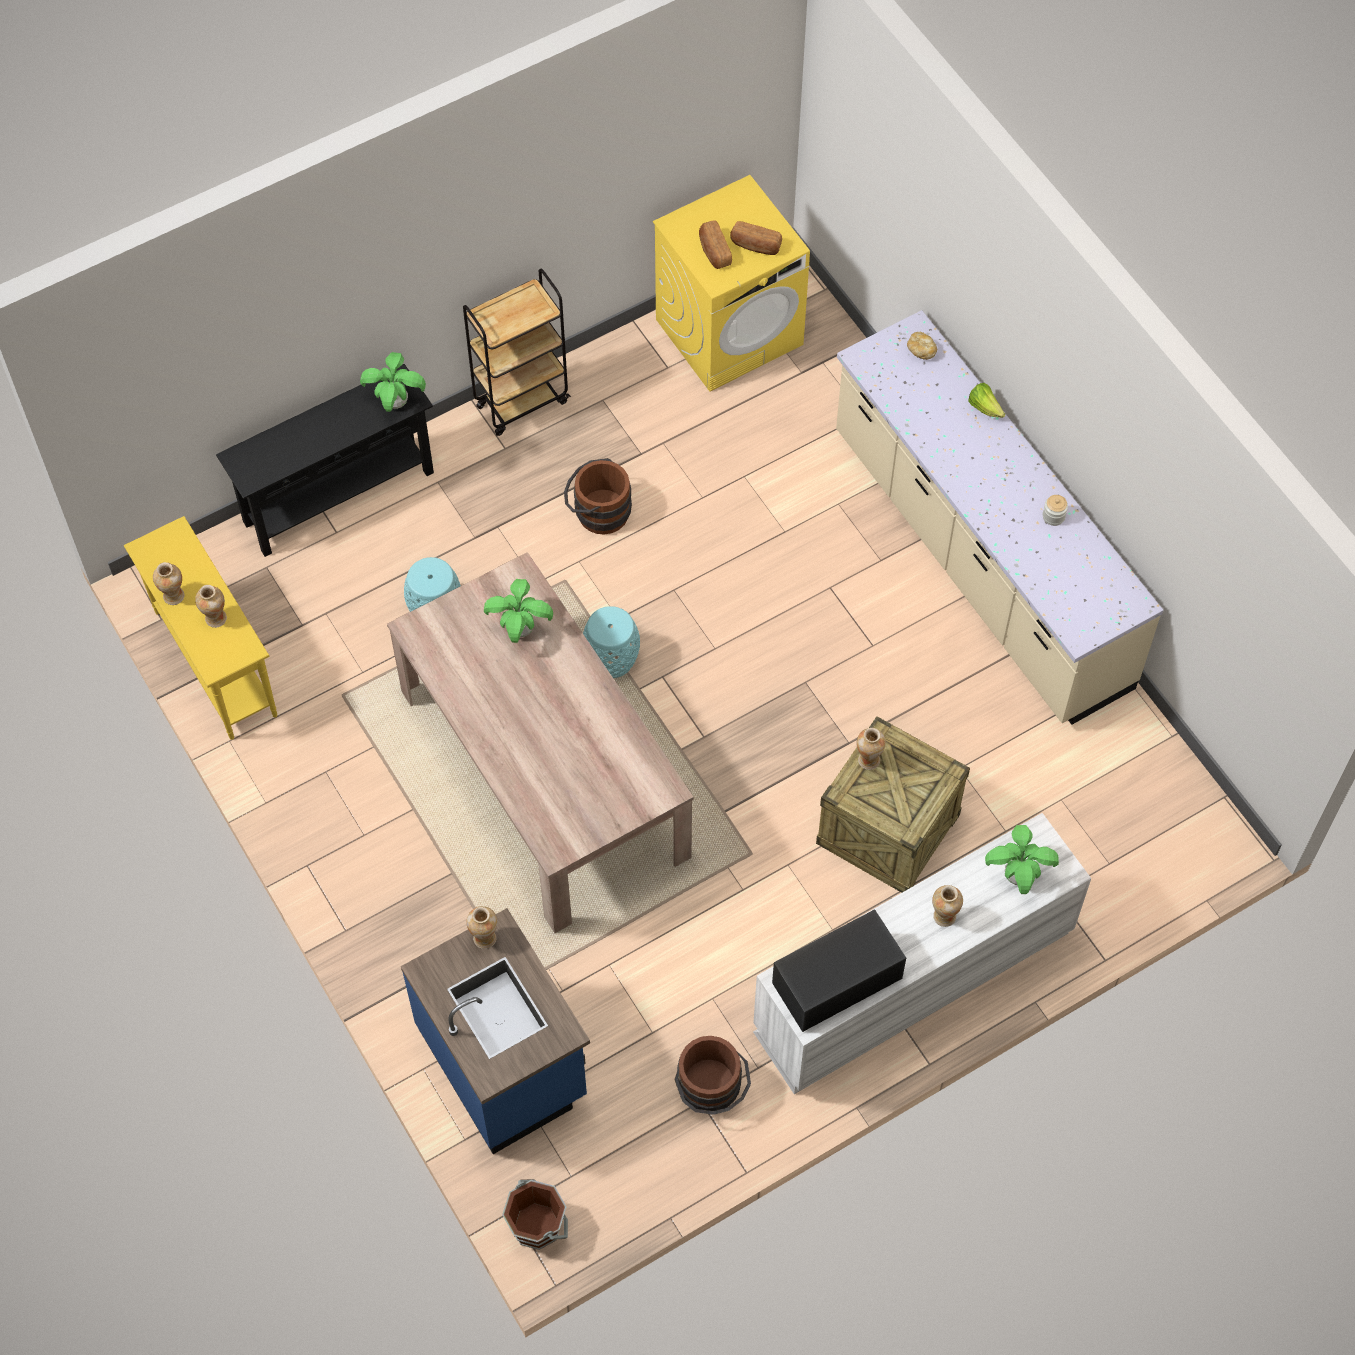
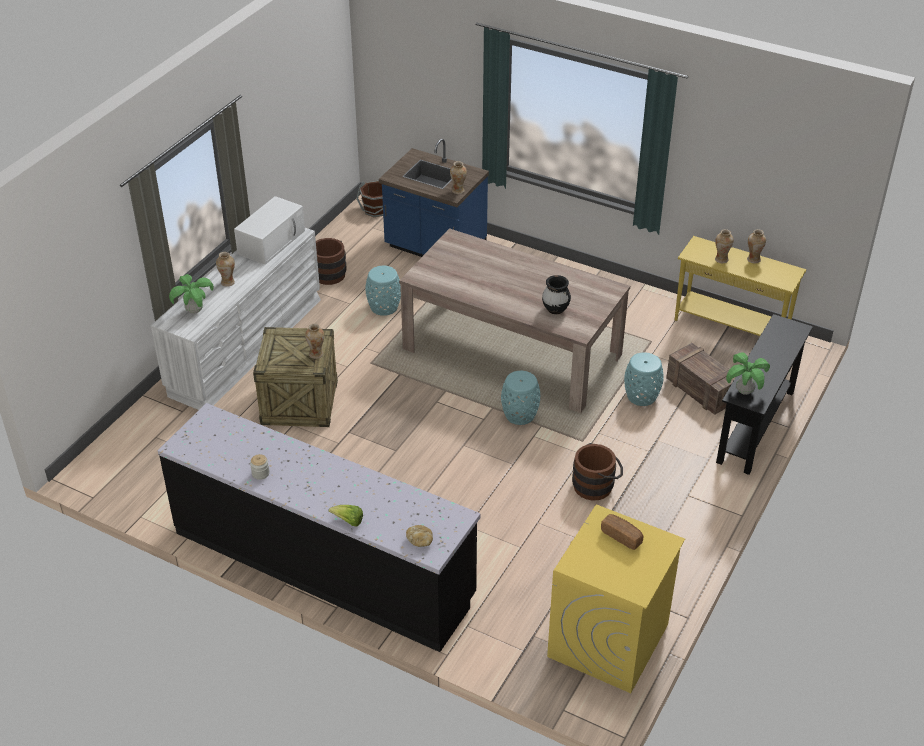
camera: 150 degrees right, 20 degrees down
(352, 581) = (702, 391): none -> crate
(520, 630) = (555, 309): potted plant -> black vase
(522, 403) = (703, 526): brown cart -> none
(666, 962) = (384, 307): none -> turquoise stool
(755, 245) = (595, 554): bread -> none
(835, 982) = (272, 241): black microwave -> white microwave
(979, 561) = (323, 564): beige counter -> black counter

